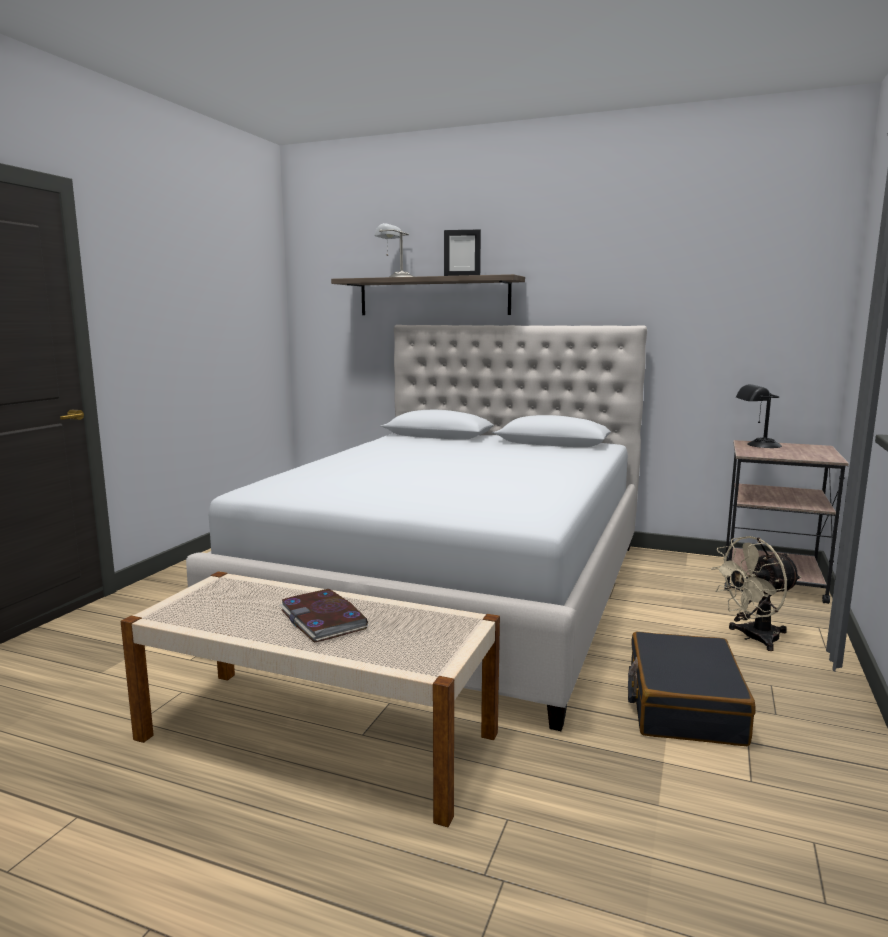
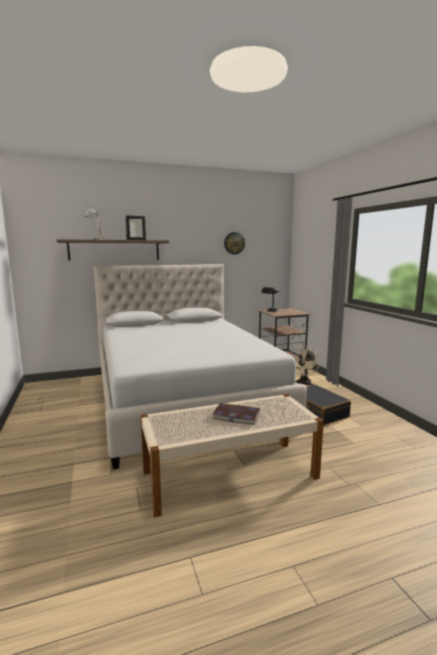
camera: 40 degrees left, 0 degrees up
(683, 278) = (234, 243): none -> wall clock

